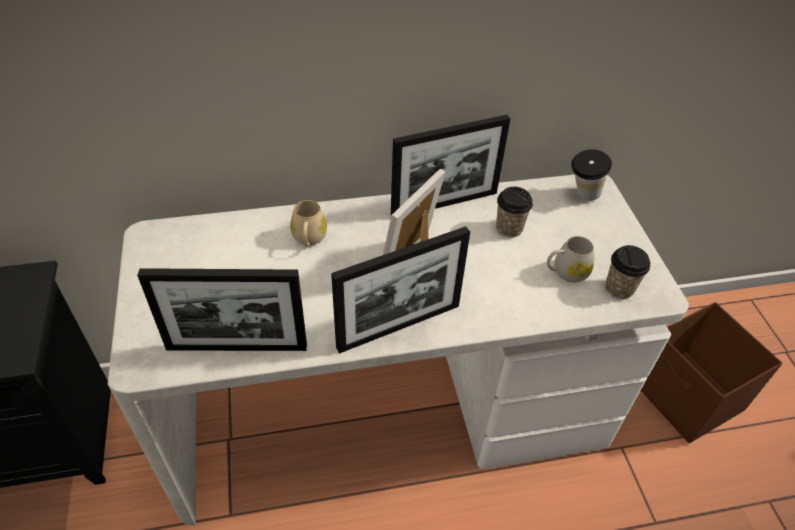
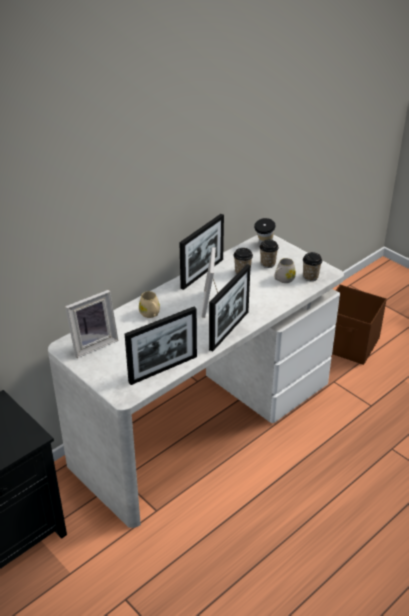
camera: 30 degrees left, 10 degrees down
(186, 250) = (93, 344): none -> picture frame
(563, 231) = (268, 264): none -> cup

